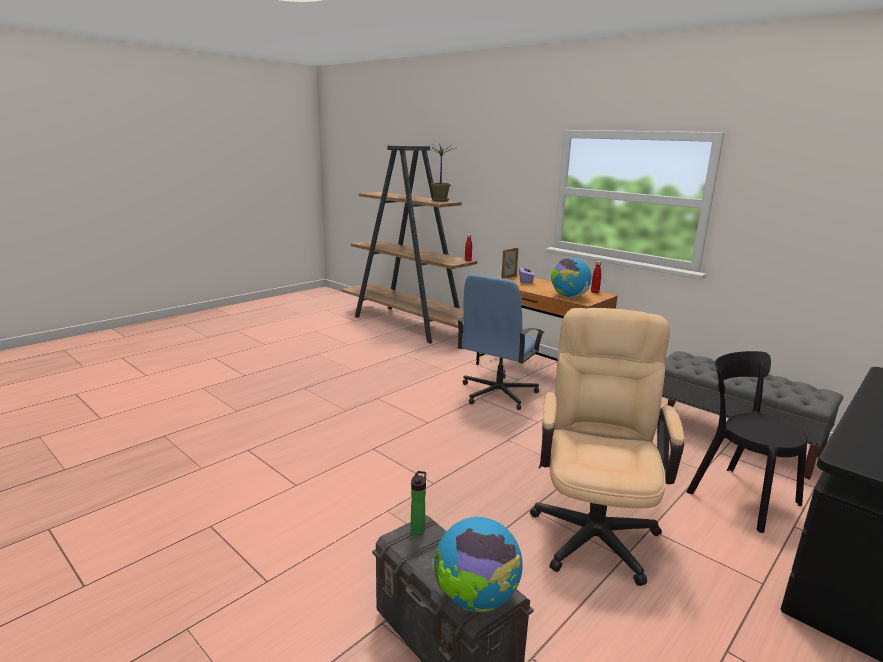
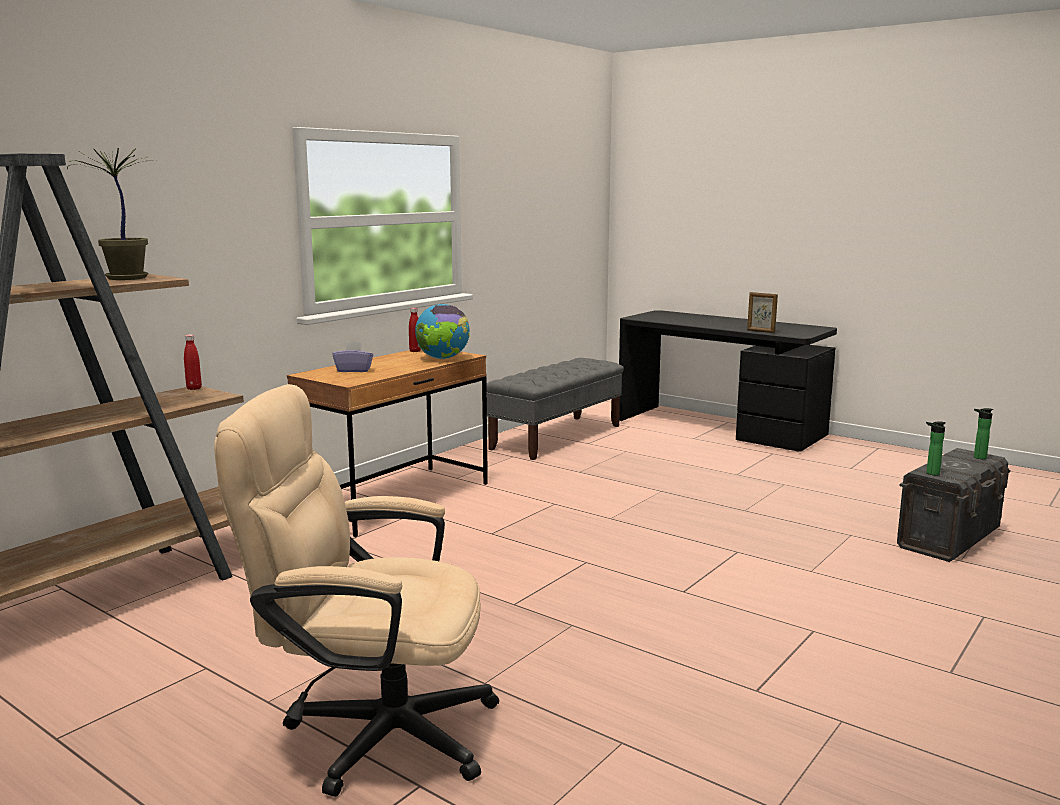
camera: 95 degrees left, 5 degrees down
(476, 598) = (978, 457): globe -> bottle
(497, 393) = (473, 523): blue office chair -> none
(508, 277) = (325, 376): picture frame -> picture frame (760, 331)
(594, 527) = (752, 490): beige office chair -> beige office chair (372, 731)
(738, 495) = (661, 446): black chair -> none

